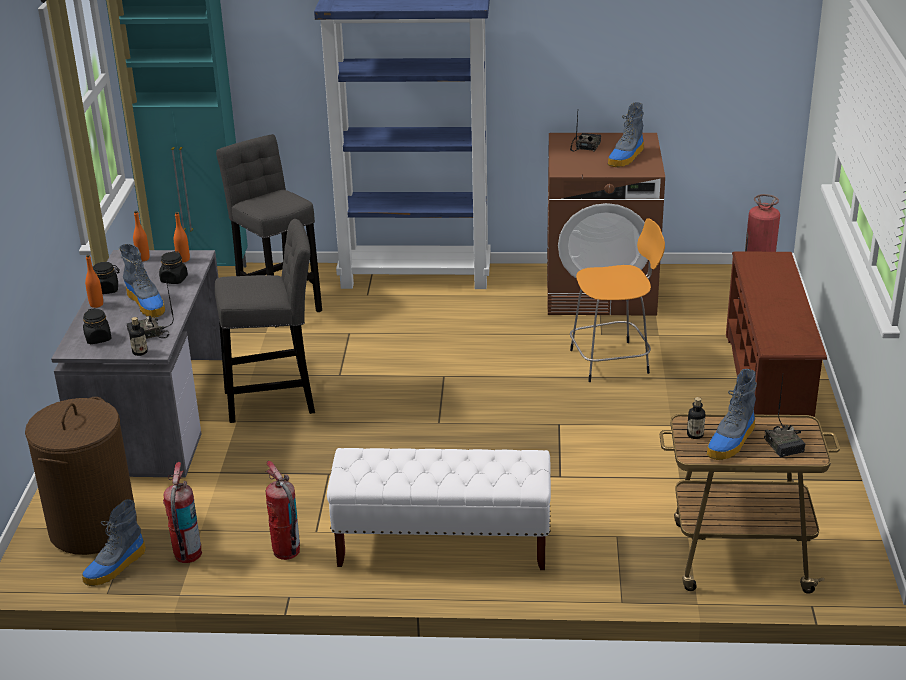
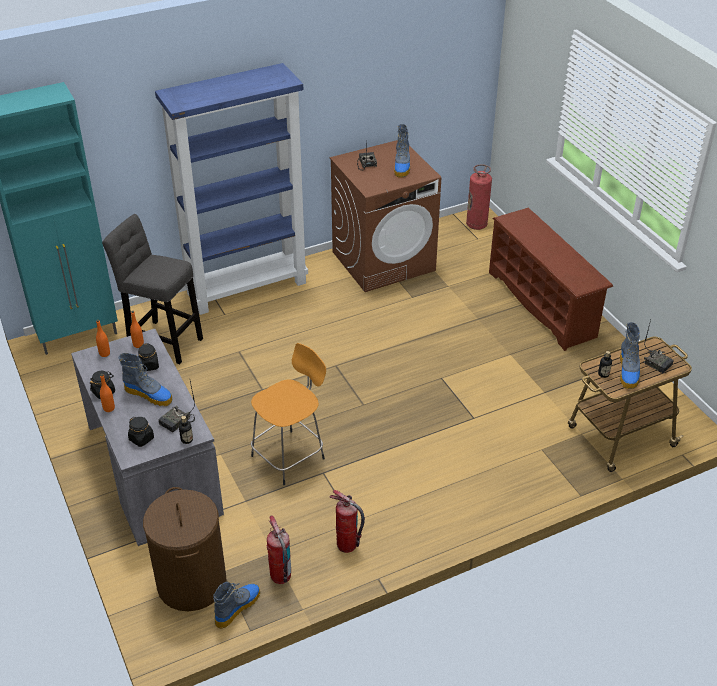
camera: 30 degrees left, 10 degrees up
(115, 567) = (237, 607): boot -> boot turned 150 degrees counterclockwise
(275, 400) = (234, 427): grey stool -> none
(442, 545) = (443, 498): white bench -> none
(612, 361) = (436, 316): orange stool -> orange stool (290, 456)

